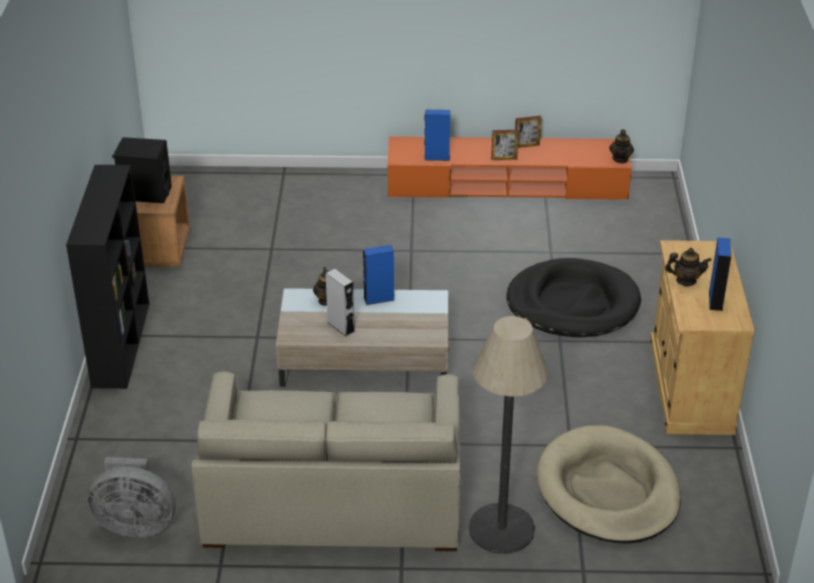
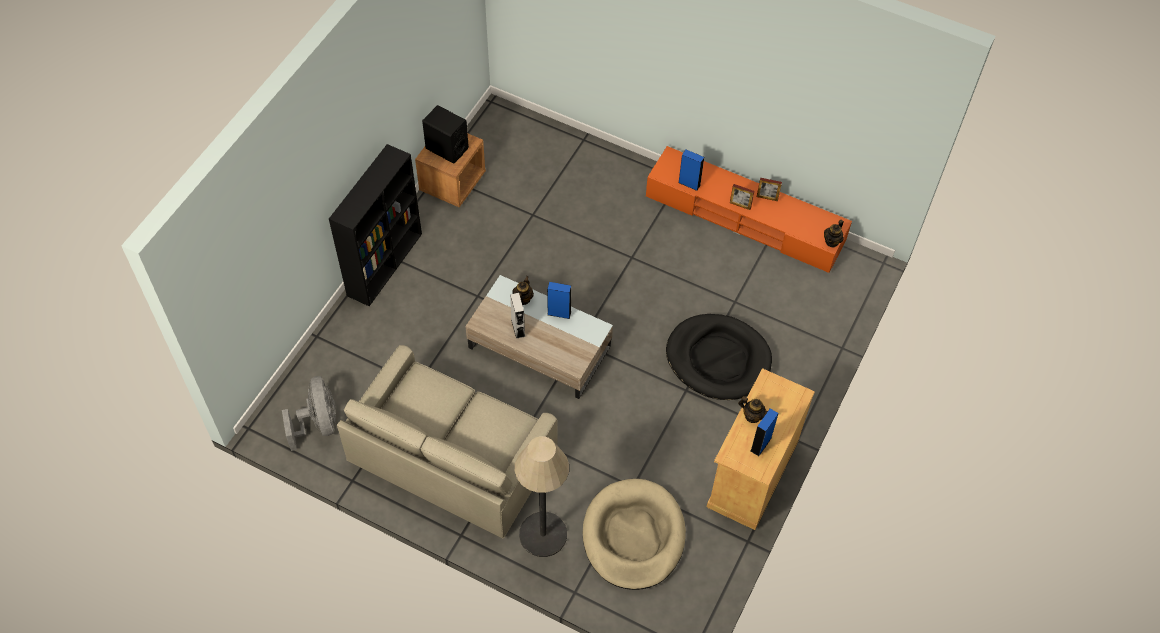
camera: 25 degrees right, 20 degrees up
(136, 524) = (318, 424): grey fan -> grey fan turned 135 degrees counterclockwise

